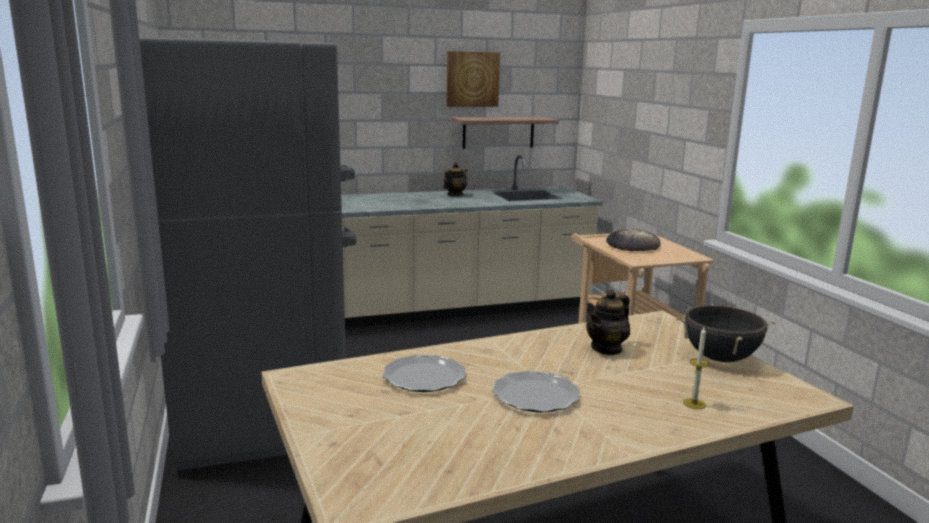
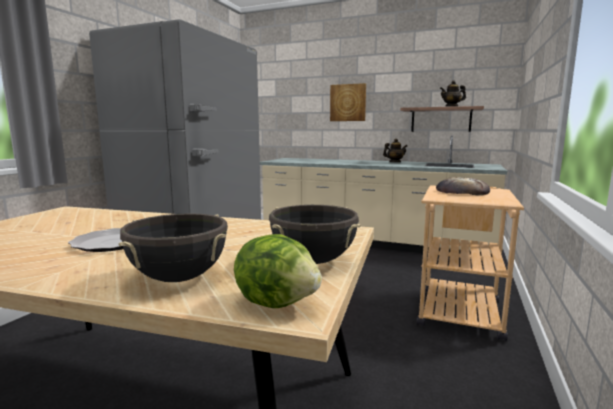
camera: 40 degrees right, 5 degrees down
(424, 377) = (104, 221): plate -> none
(472, 79) = (420, 80): picture -> picture (348, 102)
(607, 349) = (246, 235): teapot -> teapot (452, 106)
(694, 404) = (179, 278): candle -> black cooking pot
(786, 395) = (278, 302): none -> lettuce

